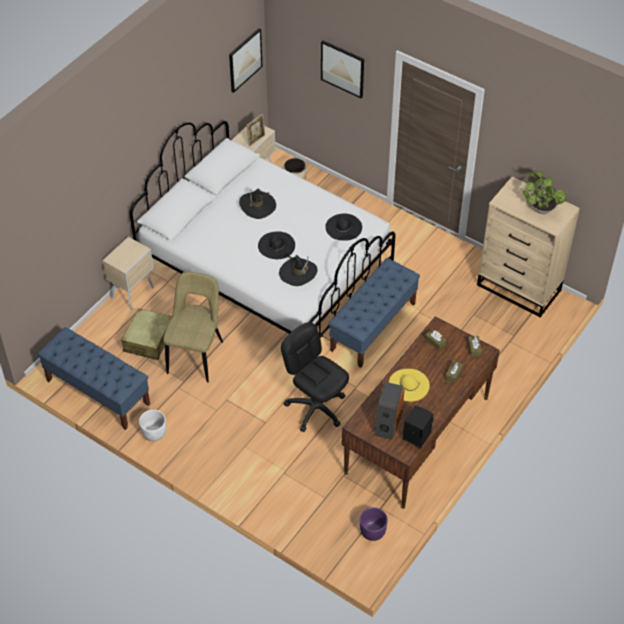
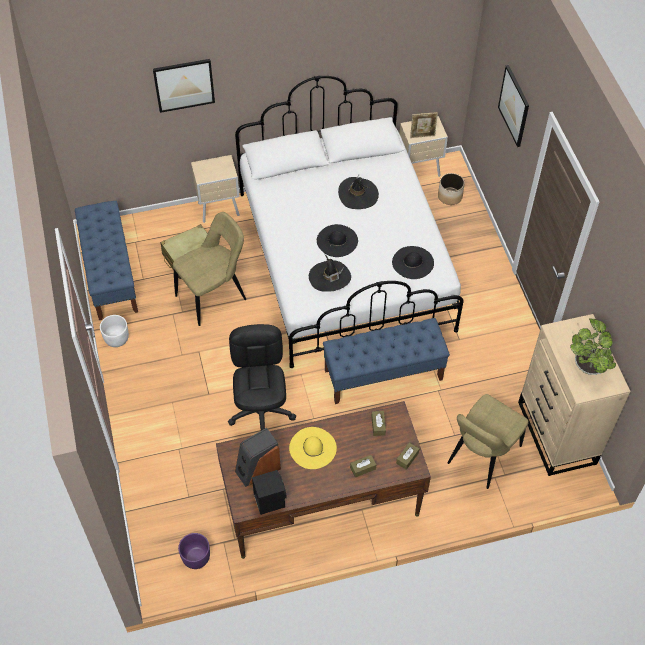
camera: 40 degrees right, 5 degrees up
(245, 60) = (439, 48): picture -> picture (184, 85)
(489, 334) = (481, 457): none -> beige chair

